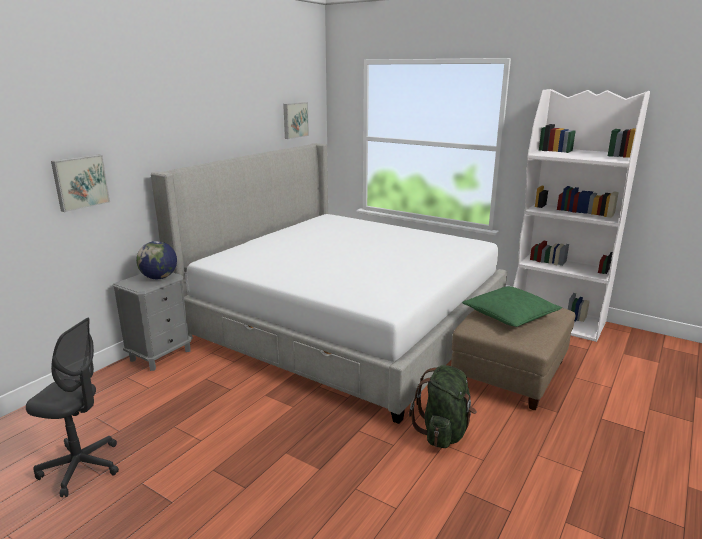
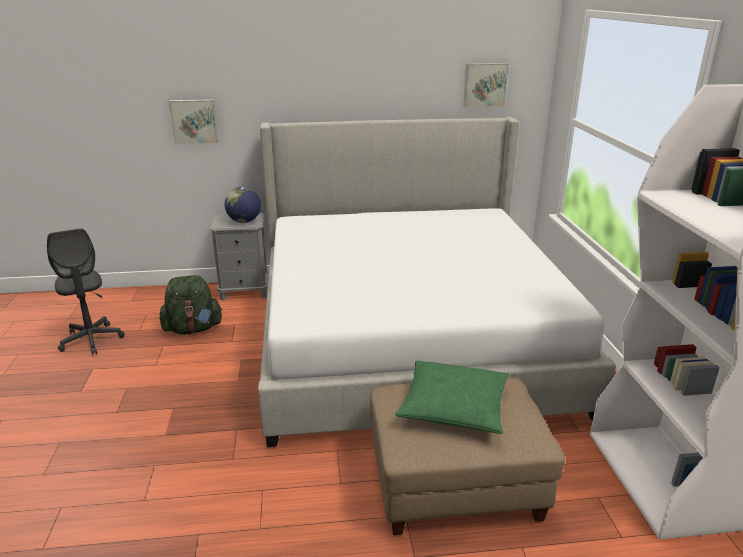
camera: 50 degrees right, 5 degrees up
(443, 432) = (283, 481): green backpack -> green backpack (193, 329)

